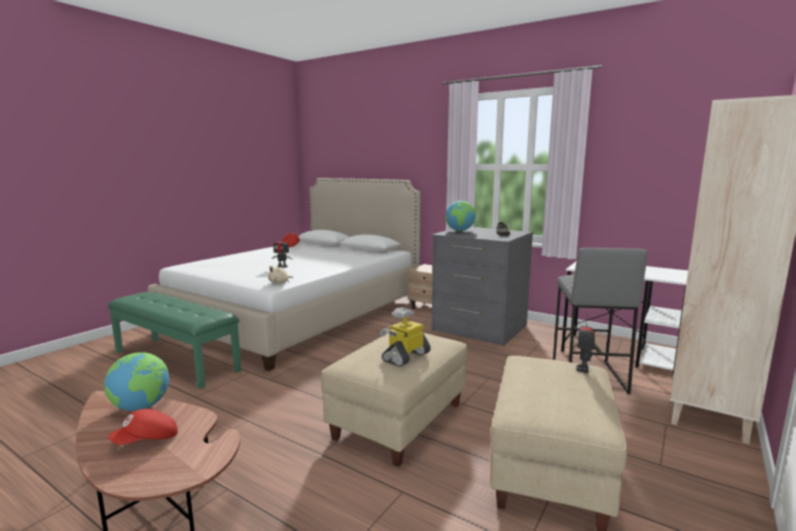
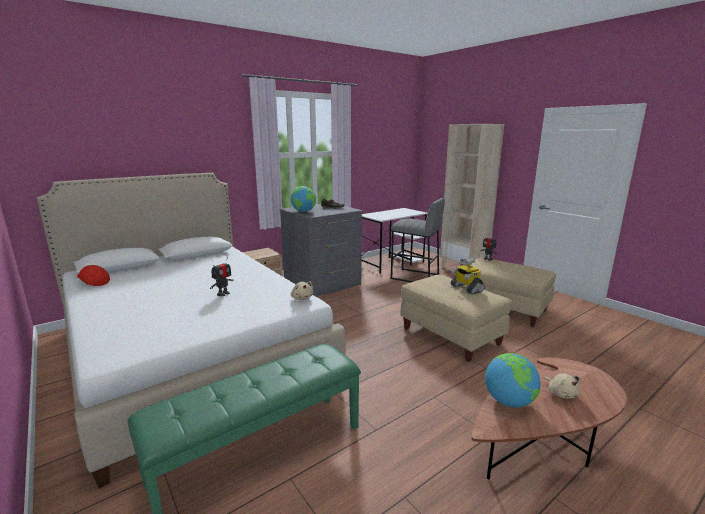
camera: 70 degrees left, 5 degrees up
(147, 440) = (561, 393): red cap -> beige plush toy

